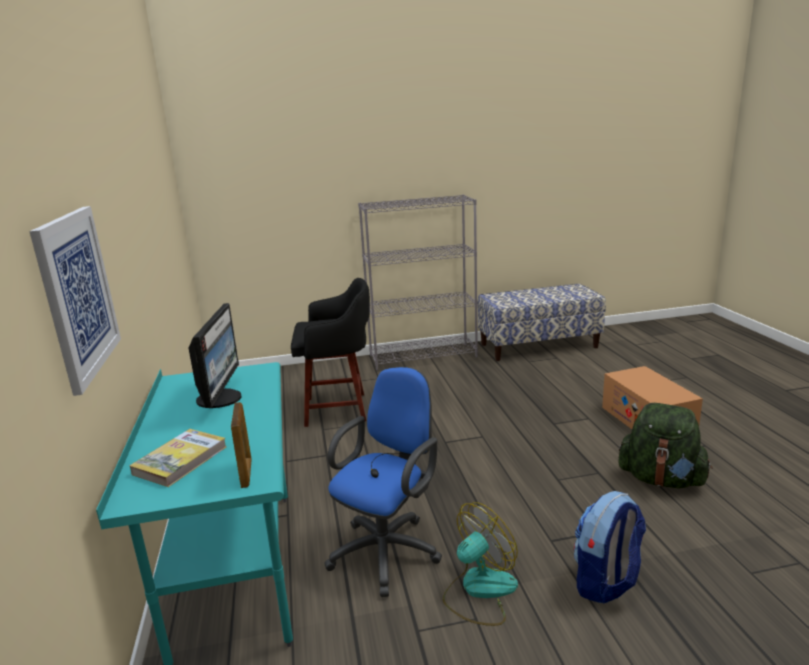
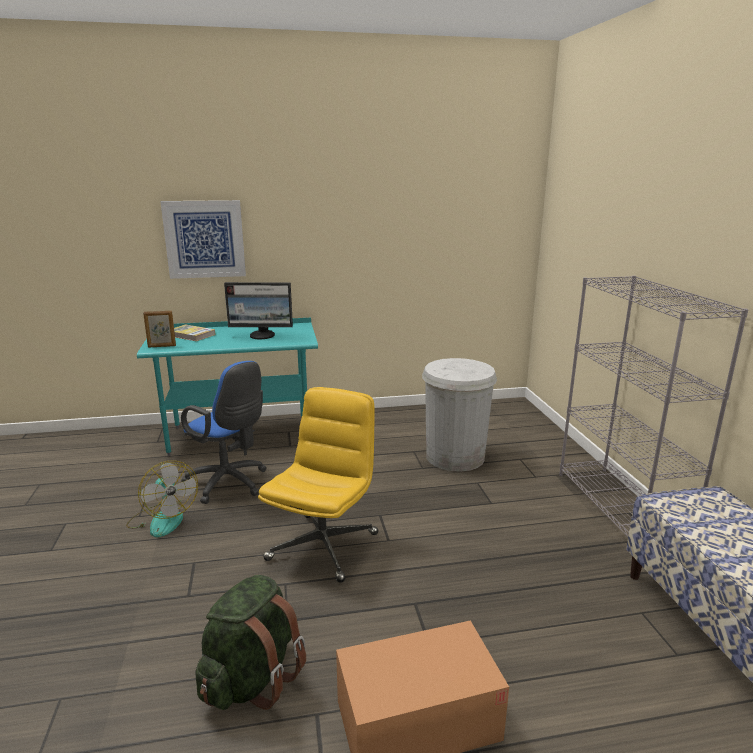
camera: 90 degrees right, 0 degrees up
(339, 409) = (455, 457): black stool -> white trash can
(499, 466) = (323, 545): none -> yellow office chair
(606, 582) = (125, 584): backpack -> none

